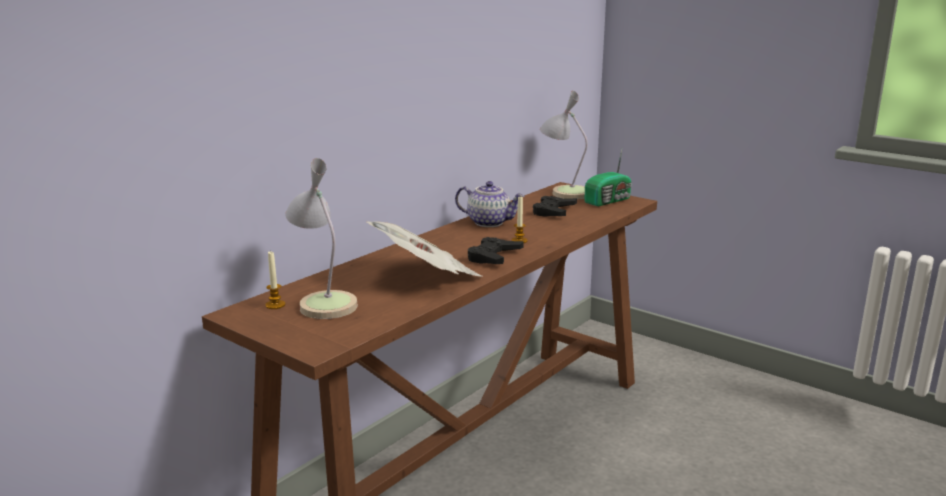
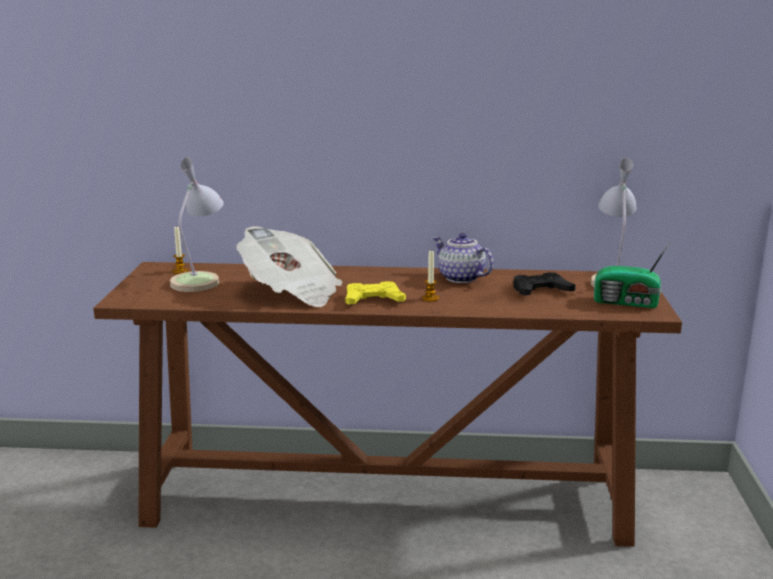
camera: 55 degrees right, 0 degrees up
(489, 222) = (460, 278): teapot -> teapot turned 150 degrees clockwise
(494, 257) = (373, 300): black game controller -> yellow game controller

